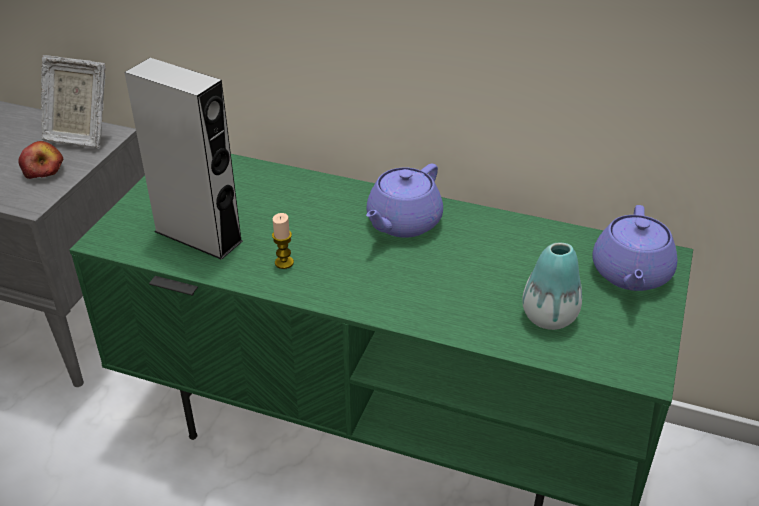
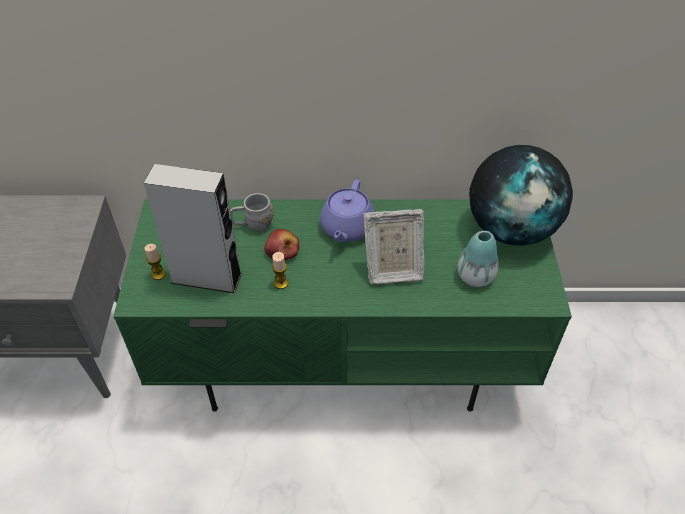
camera: 20 degrees left, 10 degrees up
(44, 170) = (51, 252): apple -> apple (282, 251)
(79, 136) = (61, 213): picture frame -> picture frame (392, 269)
(146, 219) = (158, 274): none -> candle
(286, 194) = (252, 225): none -> grey mug
(630, 274) = (511, 229): purple teapot -> globe

